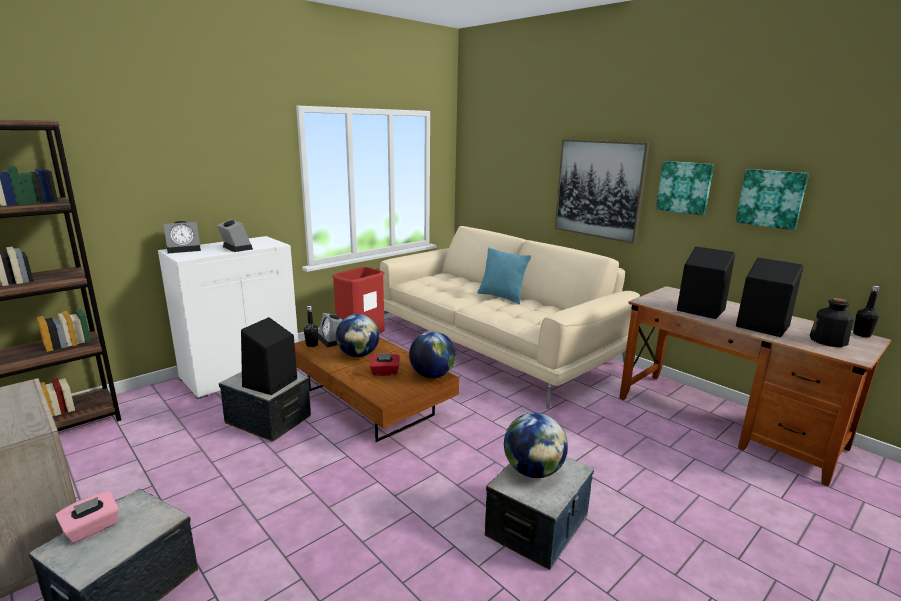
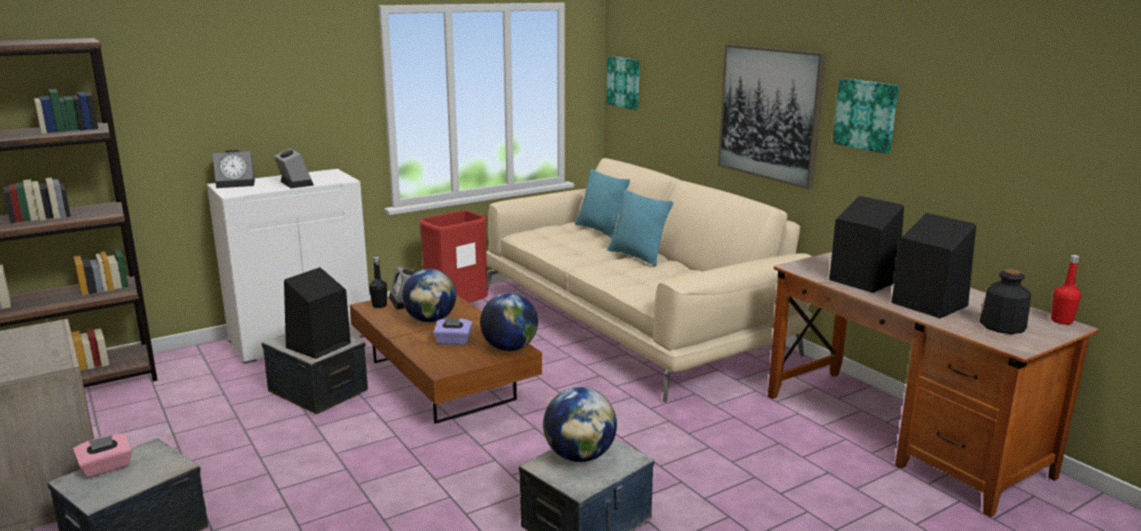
camera: 10 degrees right, 0 degrees up
(384, 373) = (453, 342): red tissue box -> purple tissue box
(464, 278) = (600, 230): none -> turquoise pillow
(771, 198) = (964, 133): picture -> picture (624, 82)
(861, 335) = (1061, 321): black bottle -> red bottle

